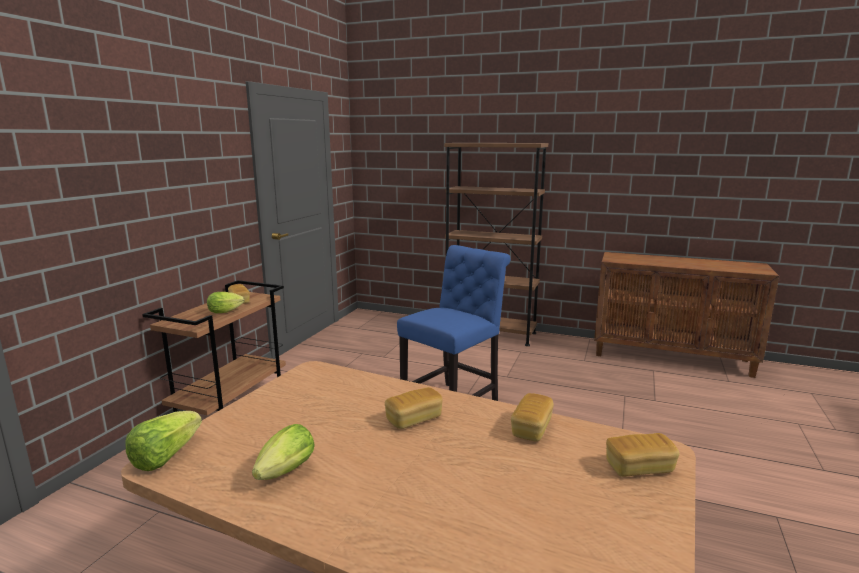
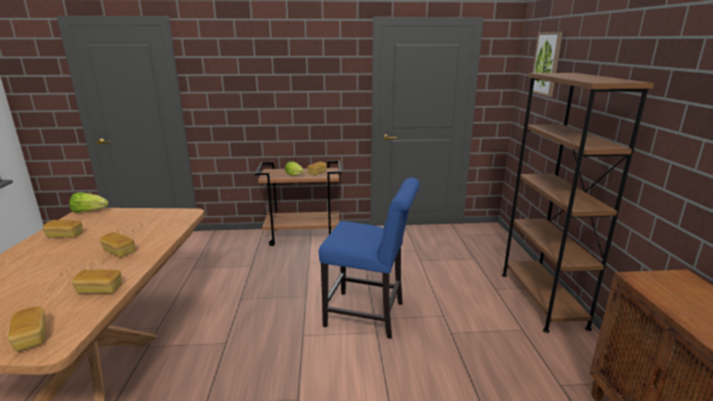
camera: 65 degrees right, 5 degrees up
(283, 474) = (65, 235): lettuce -> bread
(404, 138) = (546, 63): none -> picture

